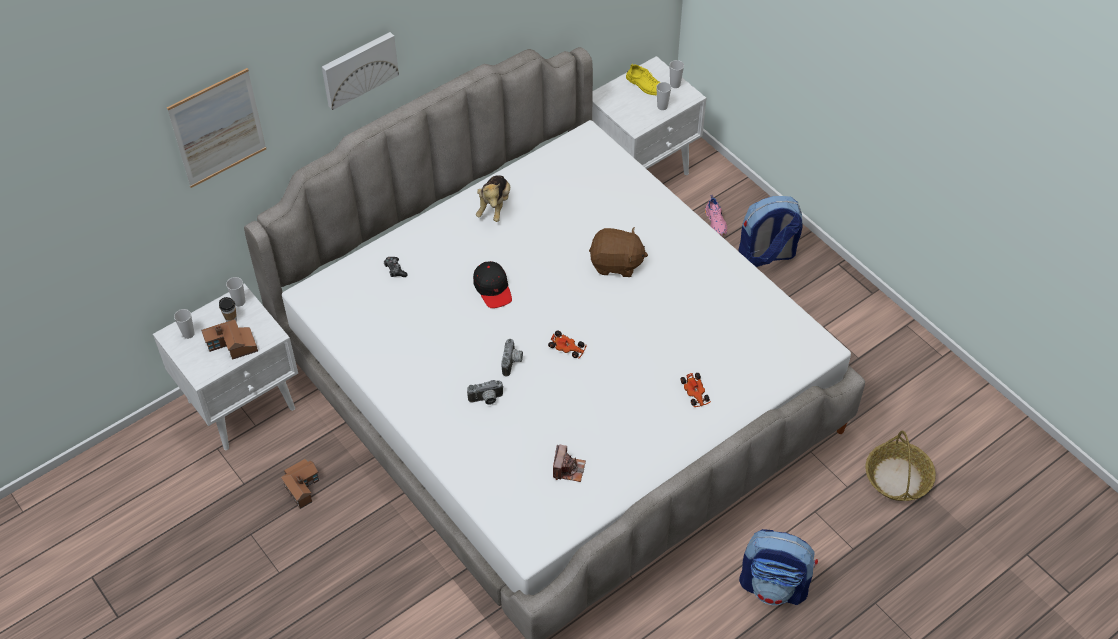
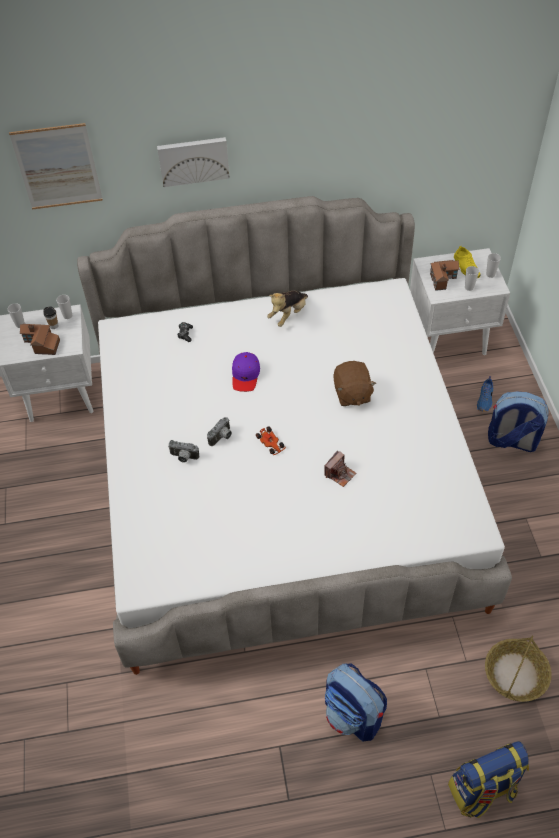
camera: 30 degrees right, 0 degrees up
(302, 485) = (61, 469): toy house -> toy house (443, 277)
(493, 288) = (245, 375): black cap -> purple cap
(568, 469) = (207, 539): camera -> camera (340, 474)
(616, 264) = (352, 394): brown plush toy -> brown plush toy turned 45 degrees clockwise
(695, 393) = (348, 523): toy car -> none
(716, 223) = (485, 400): pink shoe -> blue shoe
(927, 594) = (482, 790): none -> backpack

